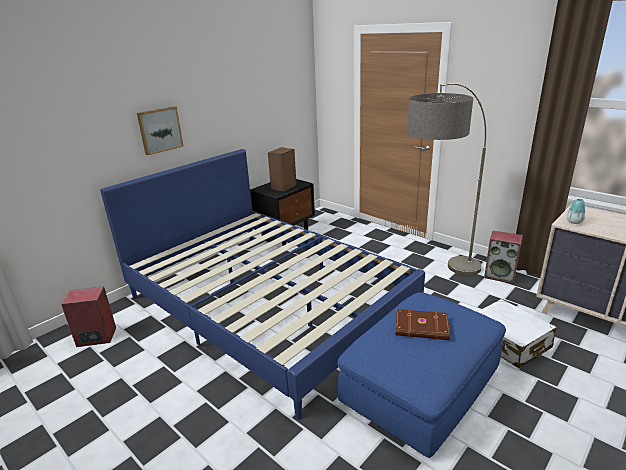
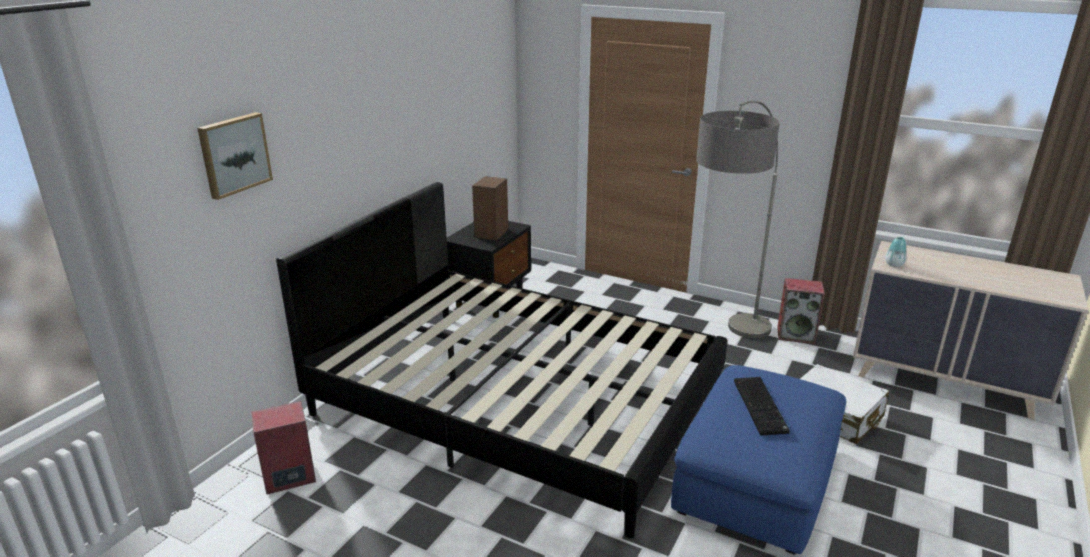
camera: 15 degrees left, 0 degrees up
(159, 130) = (343, 165): picture -> picture (234, 154)
(268, 303) = (517, 401): blue bed -> black bed
(422, 327) = (761, 407): brown book -> keyboard

